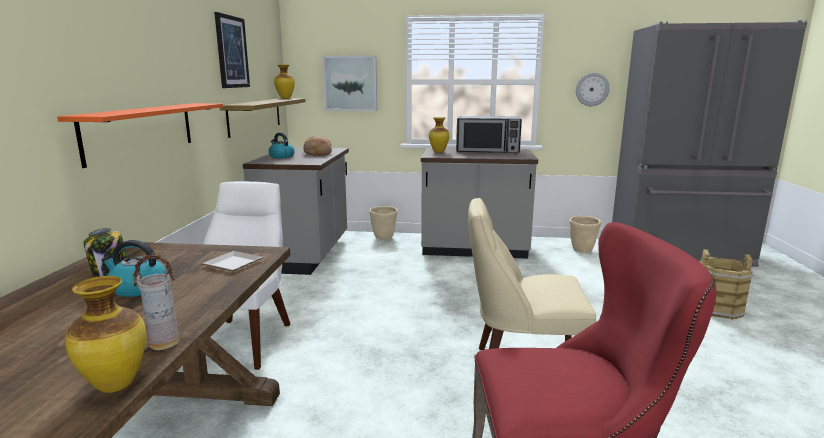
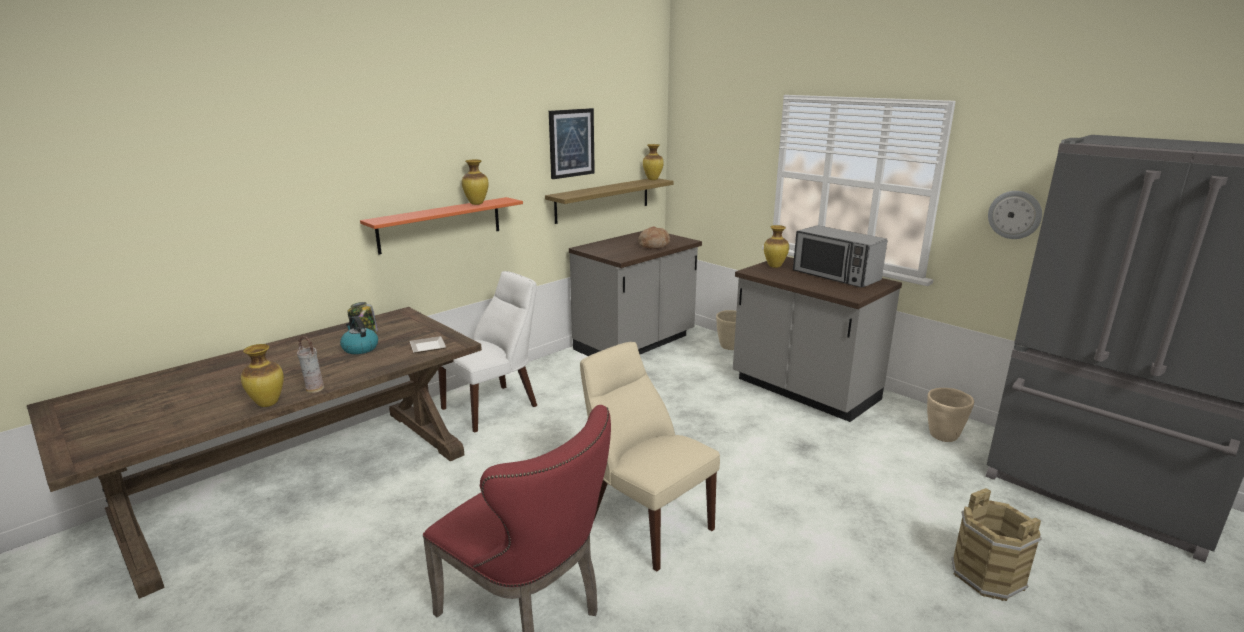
camera: 40 degrees right, 5 degrees up
(178, 105) = (477, 204): none -> vase
(281, 156) = (615, 244): kettle -> none
(350, 83) = (723, 168): picture -> none

